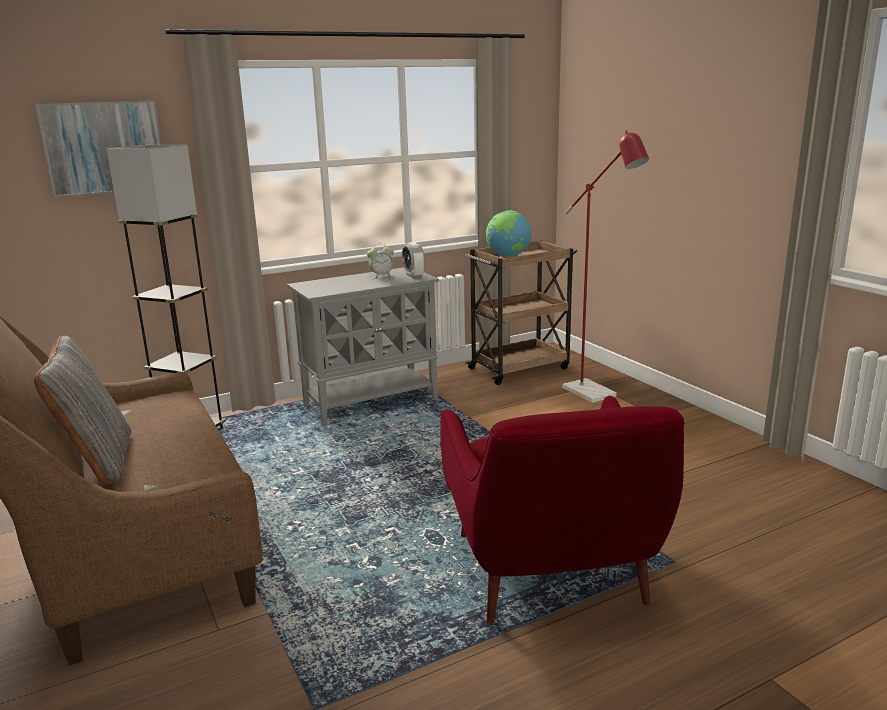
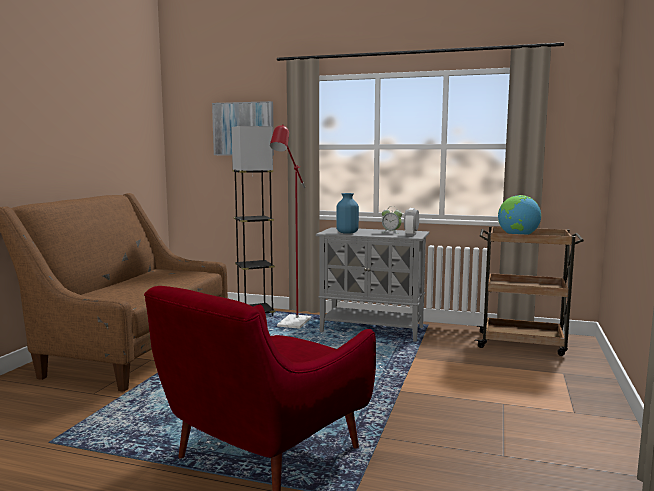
camera: 45 degrees right, 10 degrees down
(98, 462) = (113, 285): grey pillow -> none
(339, 288) = (347, 232): none -> blue vase
(595, 395) = (548, 379): red floor lamp -> red floor lamp (292, 325)

